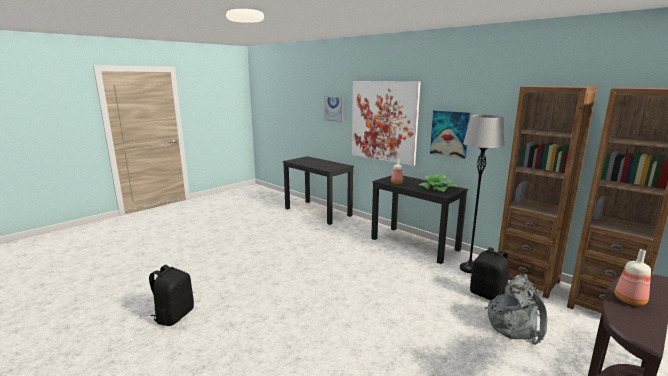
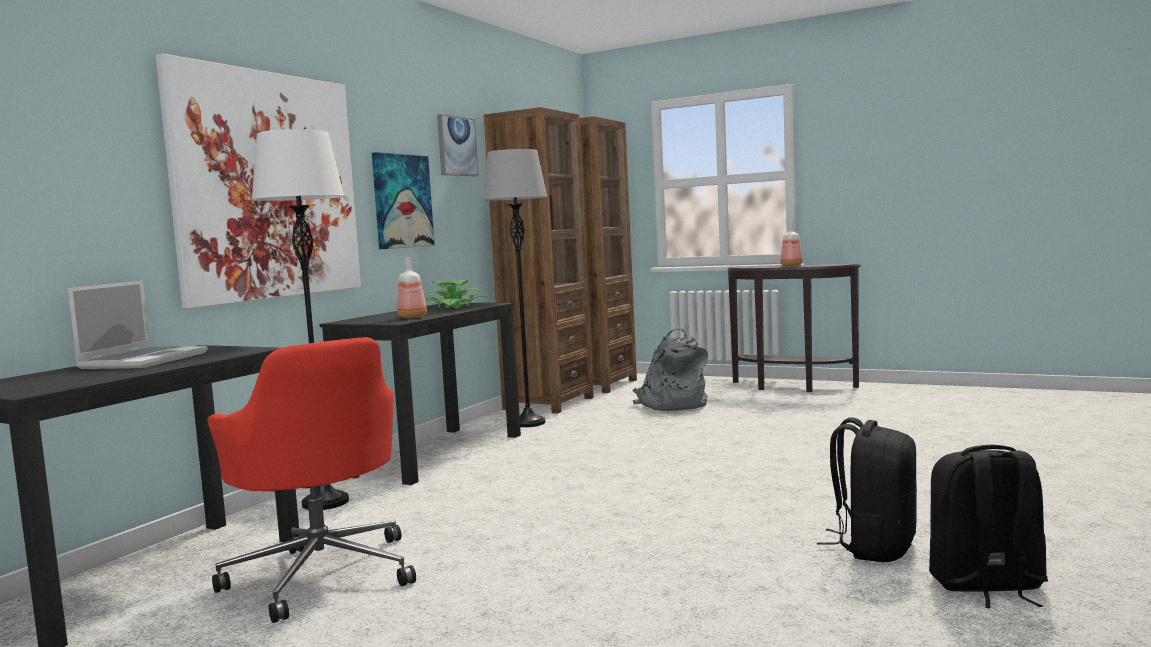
camera: 105 degrees left, 10 degrees down
(300, 227) = (322, 573): none -> red office chair
(326, 163) = (144, 360): none -> laptop
(334, 109) = (69, 151): picture -> picture (456, 146)
(361, 227) = (325, 502): none -> white floor lamp
(488, 295) = (608, 414): black backpack -> black backpack (874, 547)

